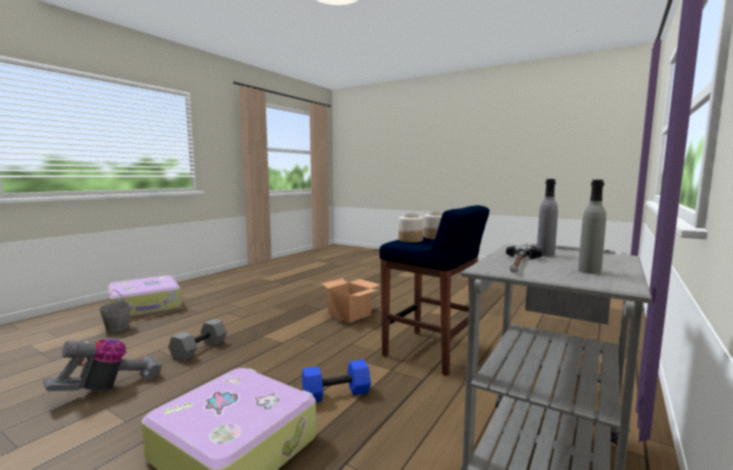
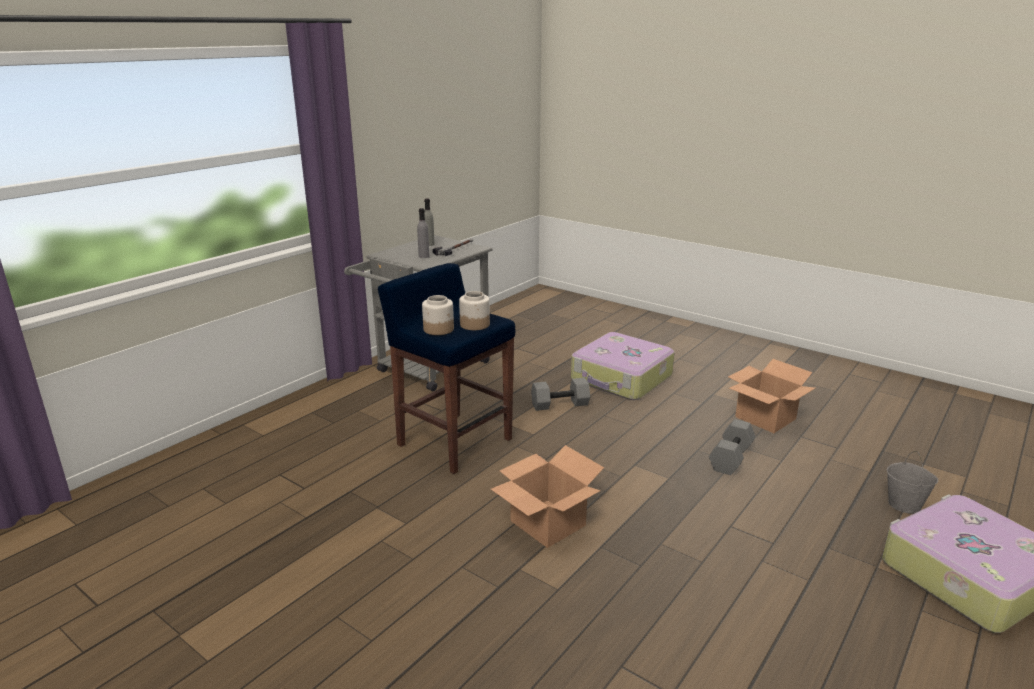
camera: 175 degrees left, 15 degrees up
(109, 387) = (766, 418): vacuum cleaner -> cardboard box
(335, 395) = (560, 404): blue dumbbell -> grey dumbbell

